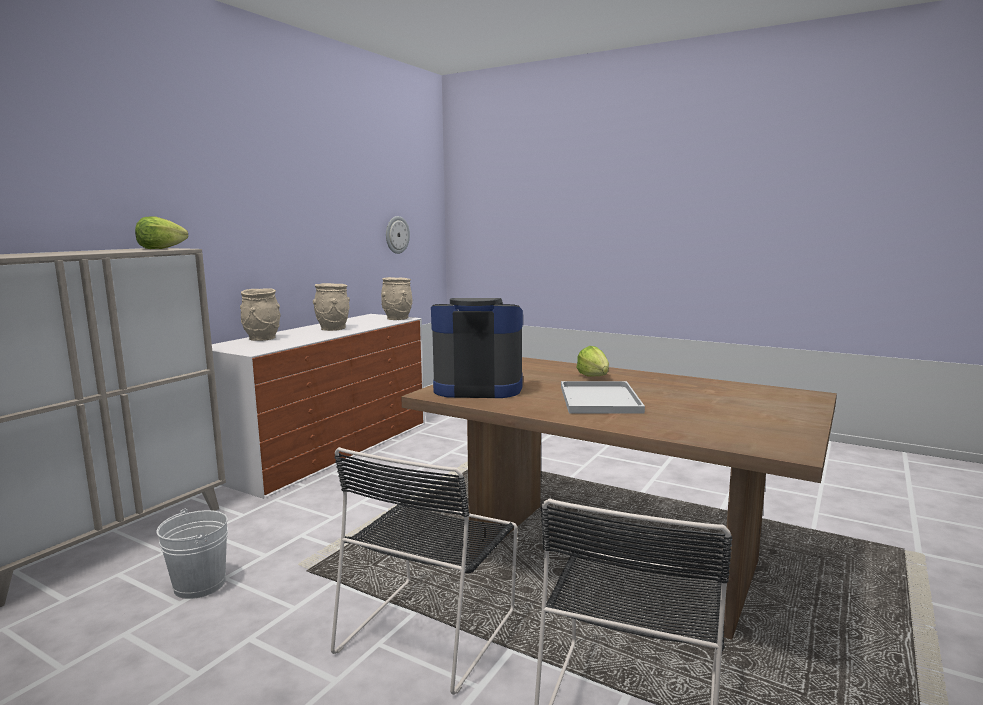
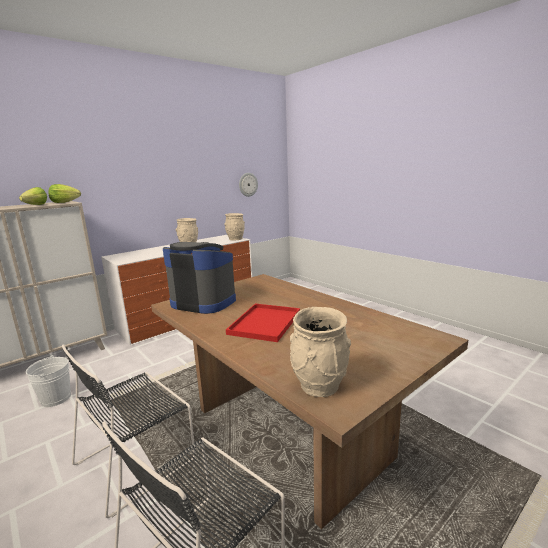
camera: 20 degrees right, 5 degrees up
(262, 338) = (142, 251): beige vase -> beige vase (319, 385)
(595, 379) = (289, 301): lettuce -> lettuce (33, 205)
(601, 400) = (265, 323): white tray -> red tray

